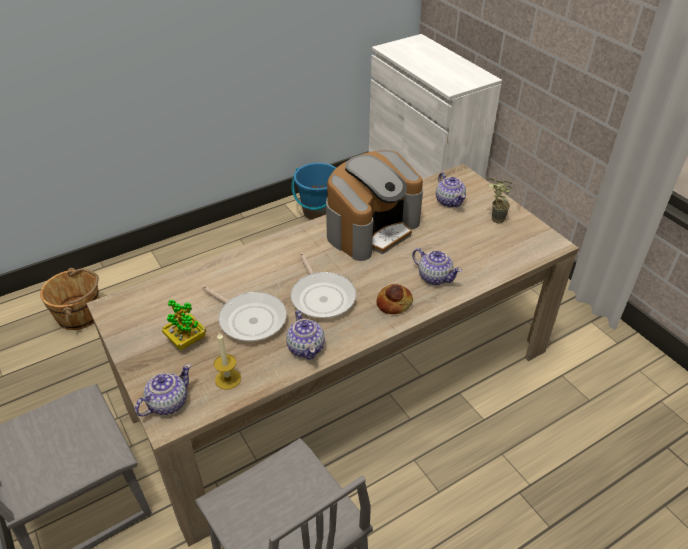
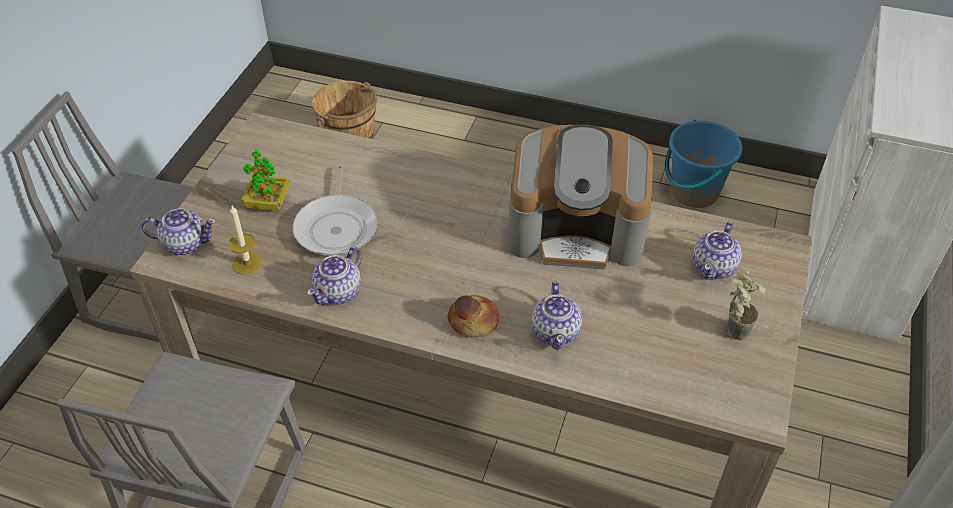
camera: 50 degrees right, 5 degrees up
(322, 296) = (423, 258): frying pan -> none

